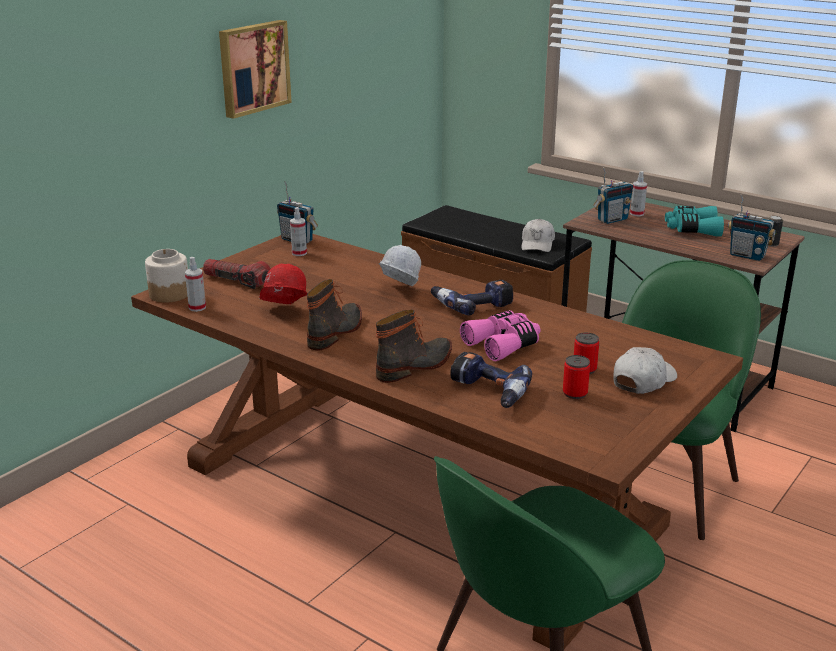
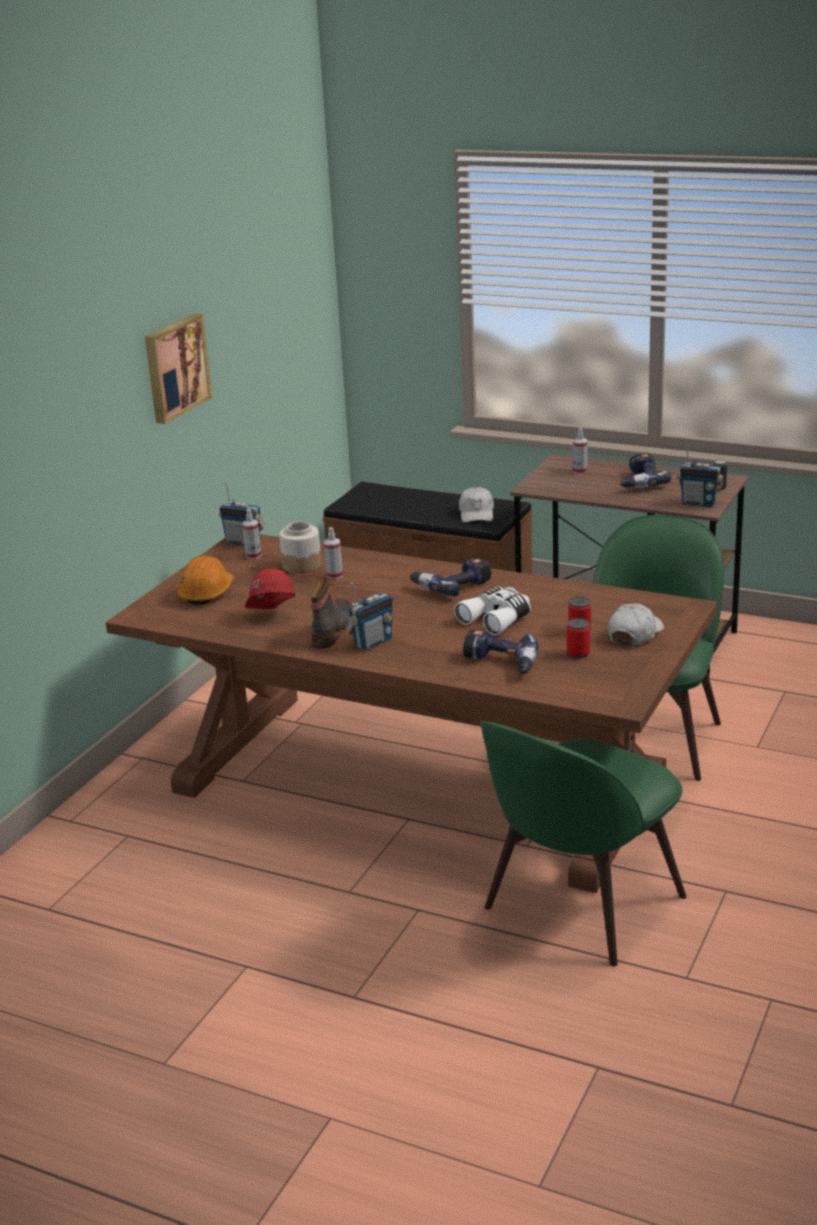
camera: 10 degrees left, 0 degrees up
(169, 294) = (144, 615): jar -> jar (301, 565)
(197, 308) = (181, 624): spray bottle -> spray bottle (334, 576)
(237, 281) = (206, 593): flashlight -> orange hard hat
(398, 291) = (374, 582): white hard hat -> none
(416, 366) = (424, 649): boot -> none
(503, 344) = (497, 619): pink binoculars -> white binoculars
(612, 220) = (557, 481): radio -> radio (372, 642)
(692, 229) = (639, 482): turquoise binoculars -> power drill

